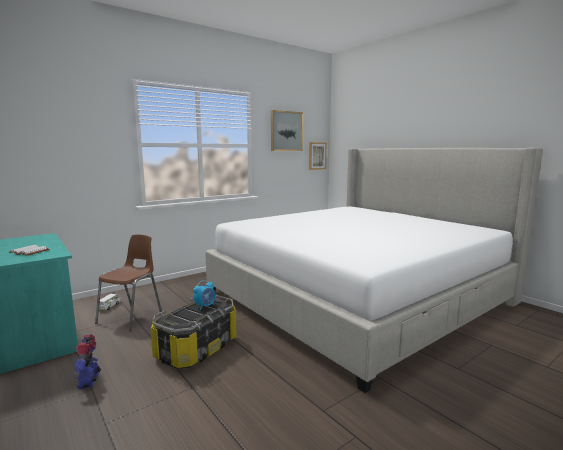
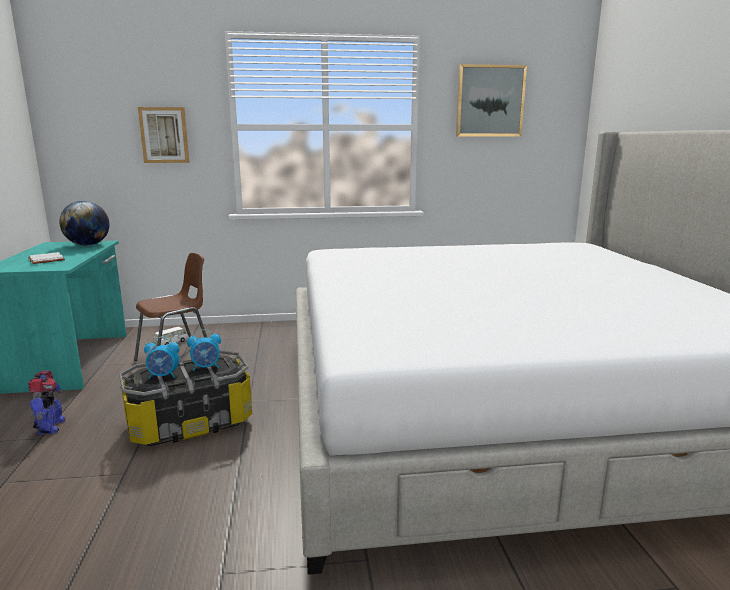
camera: 30 degrees right, 5 degrees up
(37, 238) = (88, 245): none -> globe
(89, 381) = (50, 427): toy robot -> toy robot turned 150 degrees clockwise
(185, 317) = (164, 376): none -> alarm clock
(317, 156) = (555, 145): picture -> picture (164, 135)

